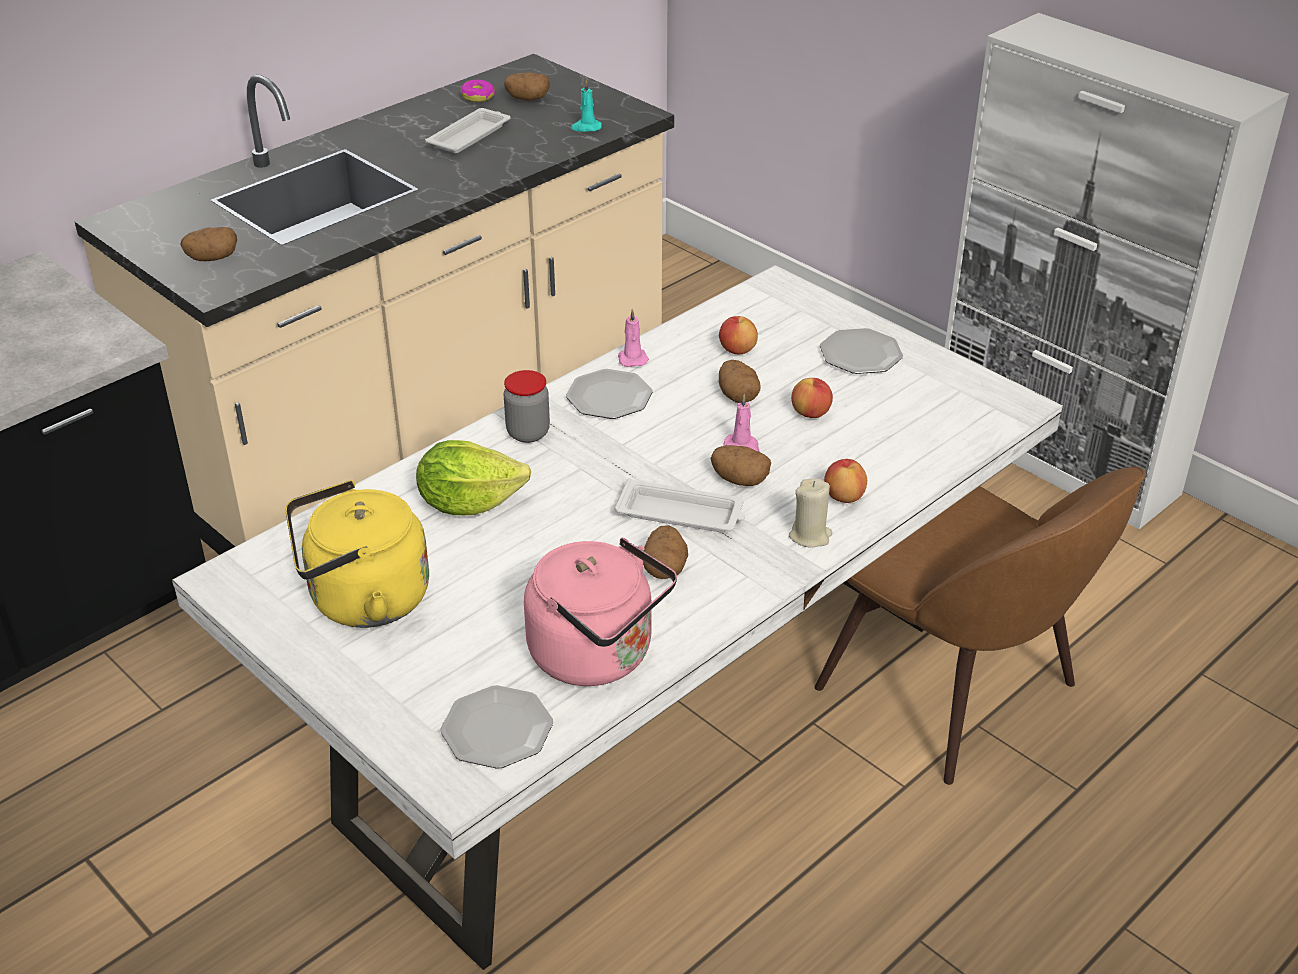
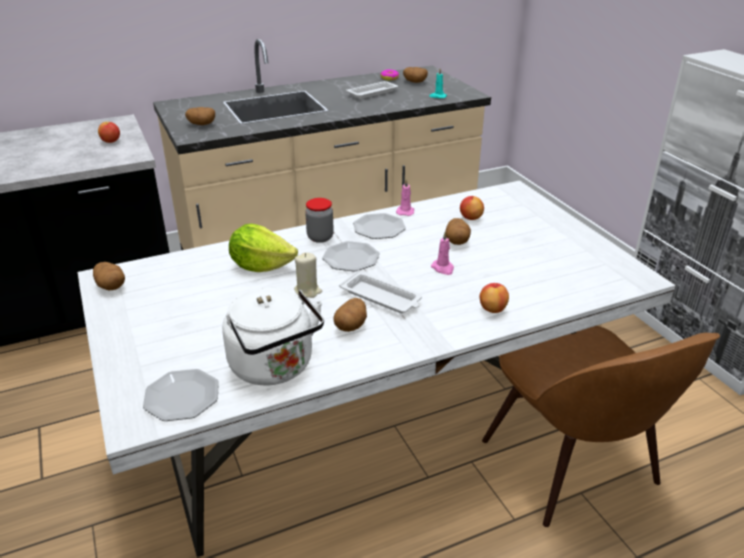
camera: 20 degrees right, 5 degrees down
(362, 600) = (164, 304): yellow kettle -> none
(598, 656) = (275, 367): pink kettle -> white kettle
(739, 480) = (430, 286): potato -> potato (111, 286)
(810, 536) = (456, 327): beige candle -> beige candle (308, 291)
(811, 413) = (497, 258): apple -> apple (111, 141)
(861, 355) = (548, 233): plate -> plate (351, 259)

